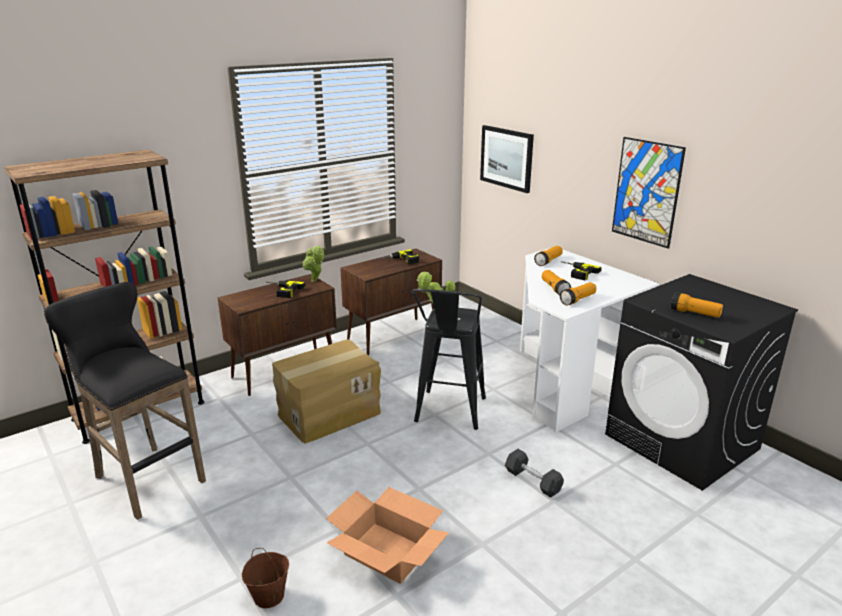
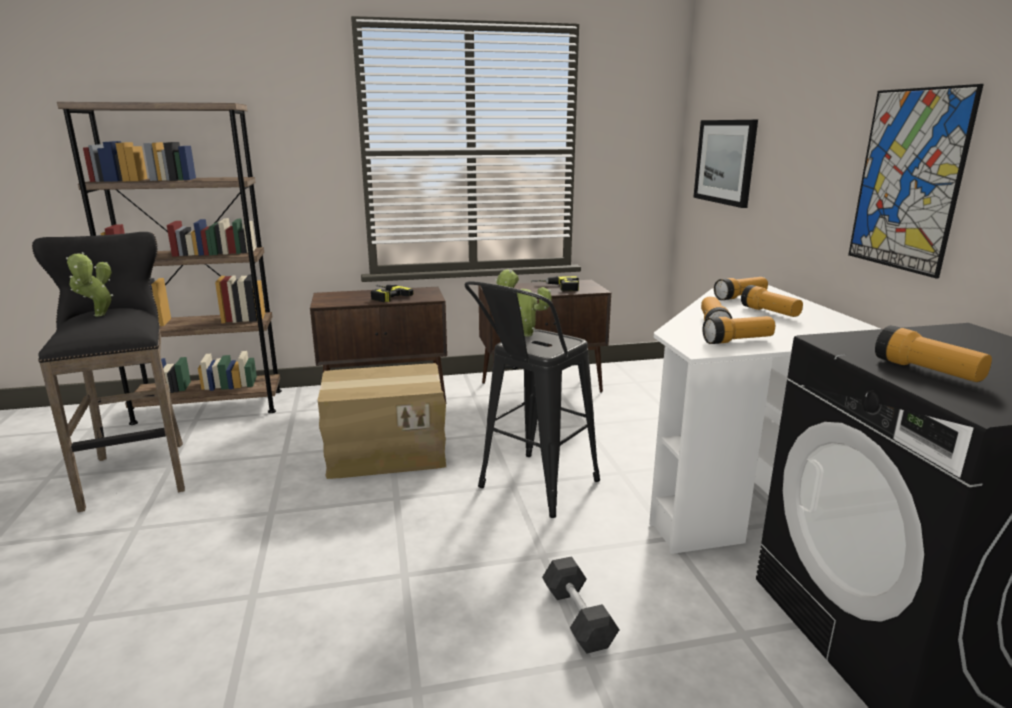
camera: 25 degrees right, 5 degrees down
(268, 596) = (83, 656): brown bucket -> none
(315, 281) = (432, 292): potted plant -> potted plant (98, 316)
(387, 551) = (278, 650): cardboard box -> none
(575, 272) = (770, 312): power drill -> flashlight

